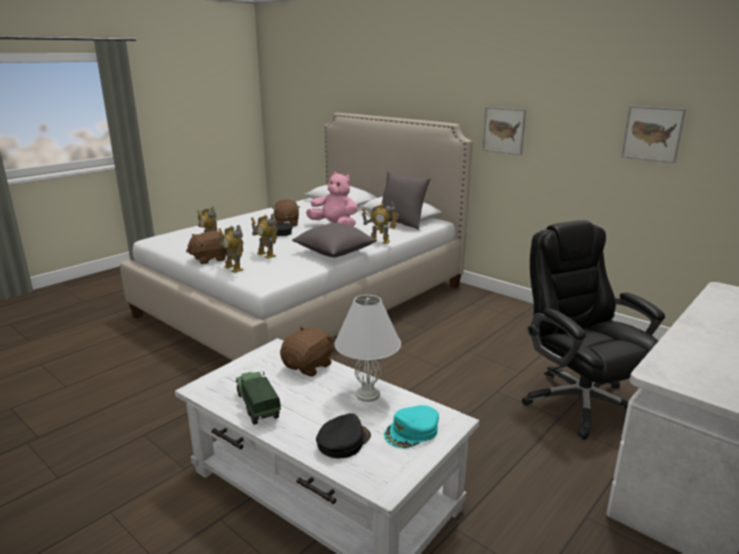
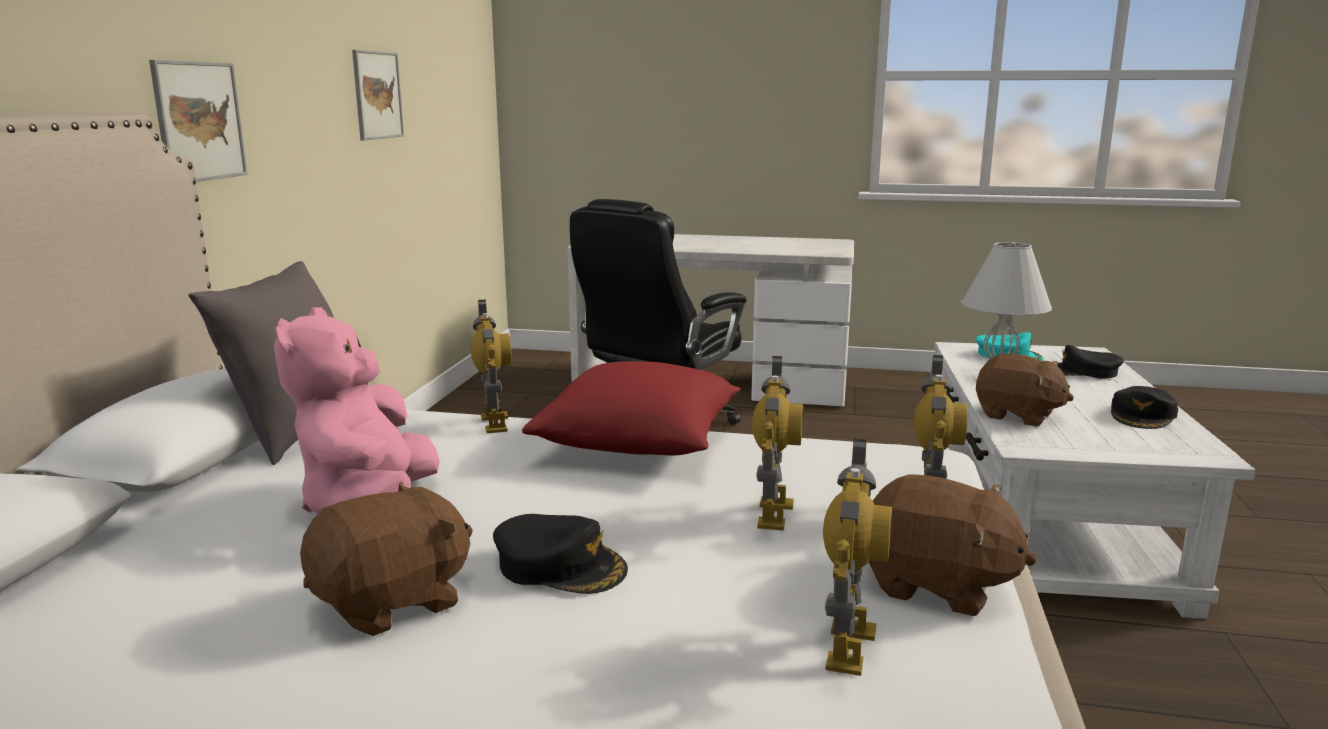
camera: 120 degrees left, 5 degrees down
(257, 405) = (1143, 415): toy truck -> black cap
(308, 366) = (1017, 415): brown plush toy -> brown plush toy turned 150 degrees counterclockwise
(334, 252) = (640, 445): grey pillow -> red pillow

